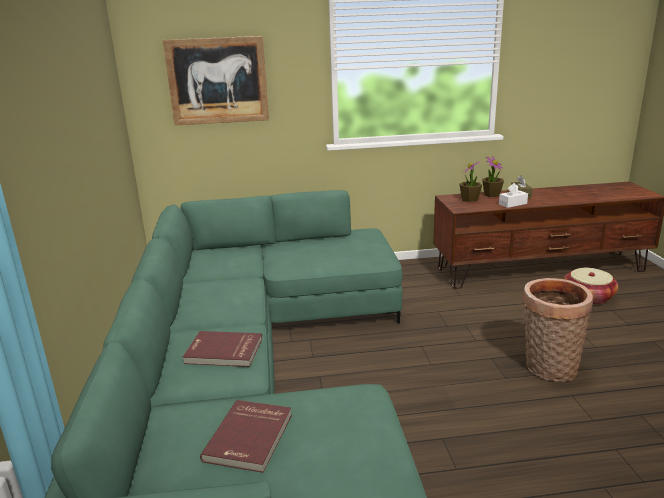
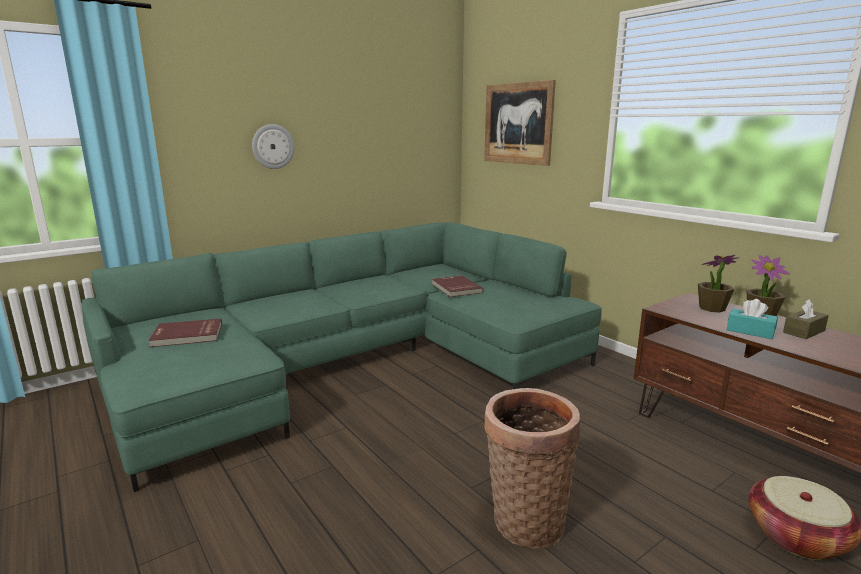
camera: 60 degrees right, 5 degrees down
(48, 162) = (273, 146): none -> wall clock
(223, 352) = (291, 306): red book -> red book (455, 288)
(512, 204) = (750, 331): white tissue box -> turquoise tissue box

